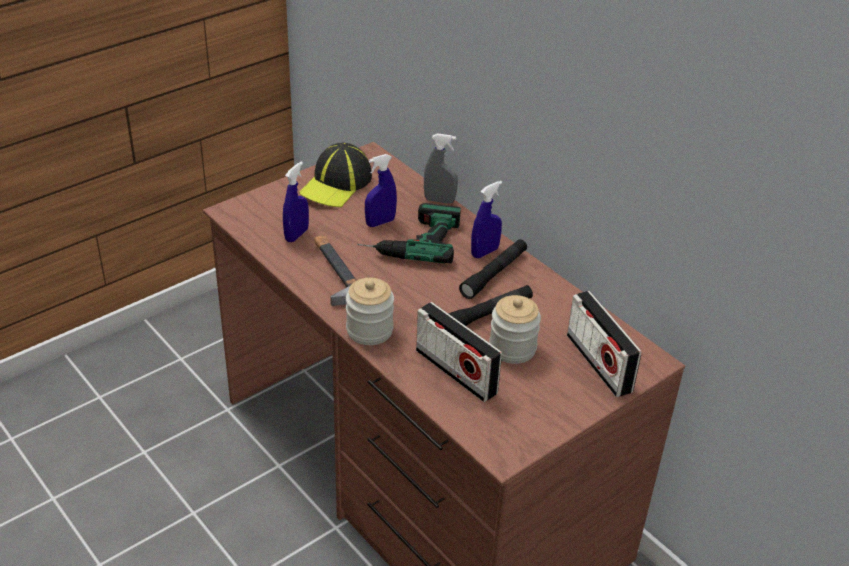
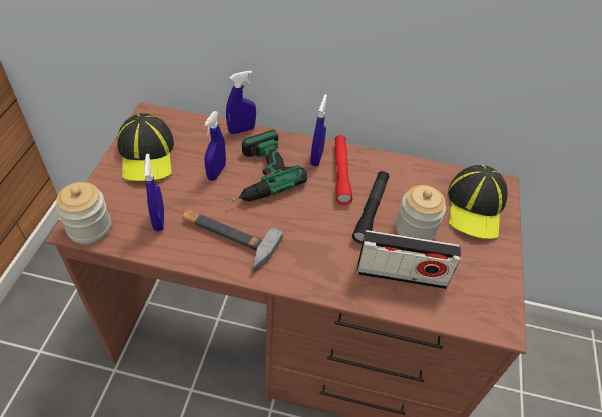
camera: 40 degrees left, 10 degrees up
(369, 330) = (305, 277): jar -> jar (89, 228)
(439, 200) = (241, 130): grey spray bottle -> blue spray bottle
(494, 274) = (341, 173): black flashlight -> red flashlight
(598, 363) = (475, 207): radio -> cap

